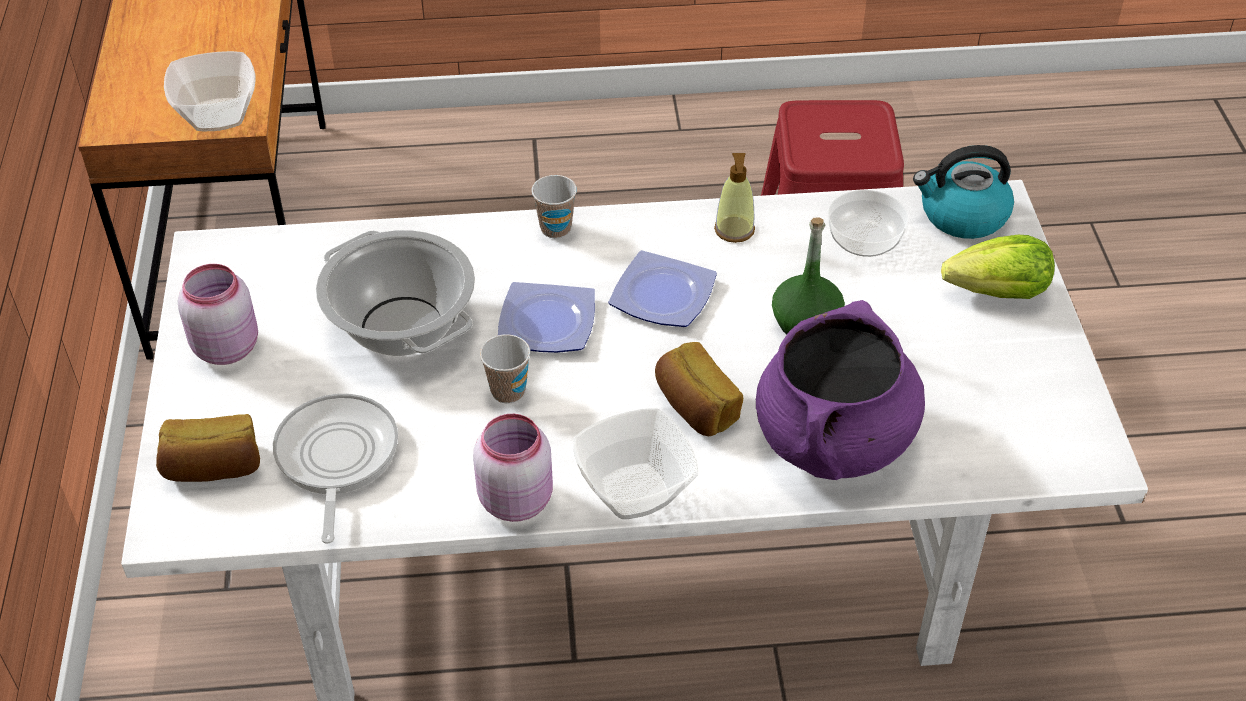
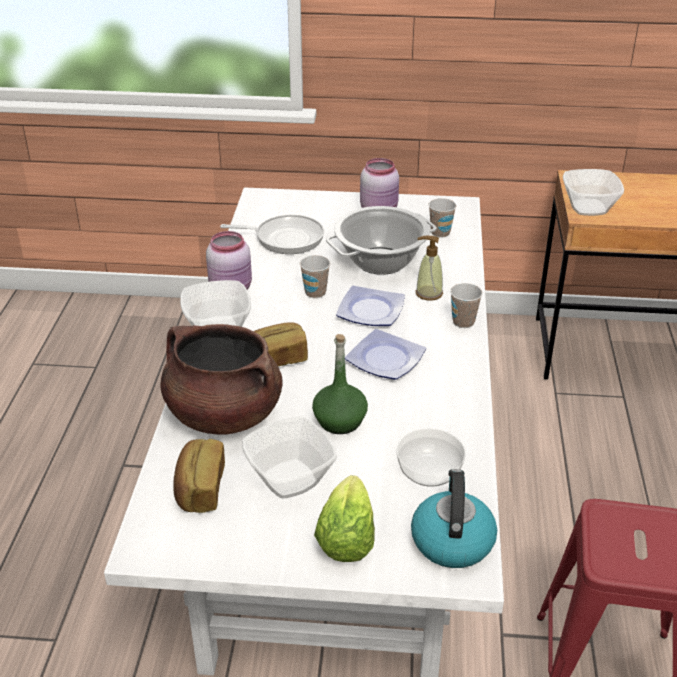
camera: 100 degrees right, 10 degrees down
(214, 468) = (293, 207): bread -> bread (200, 489)
(303, 267) = (440, 233): none -> cup
(734, 230) = (450, 402): soap dispenser -> soap dispenser (428, 293)
(834, 440) = (223, 414): purple cooking pot -> brown cooking pot
(928, 351) = (291, 479): none -> bowl

